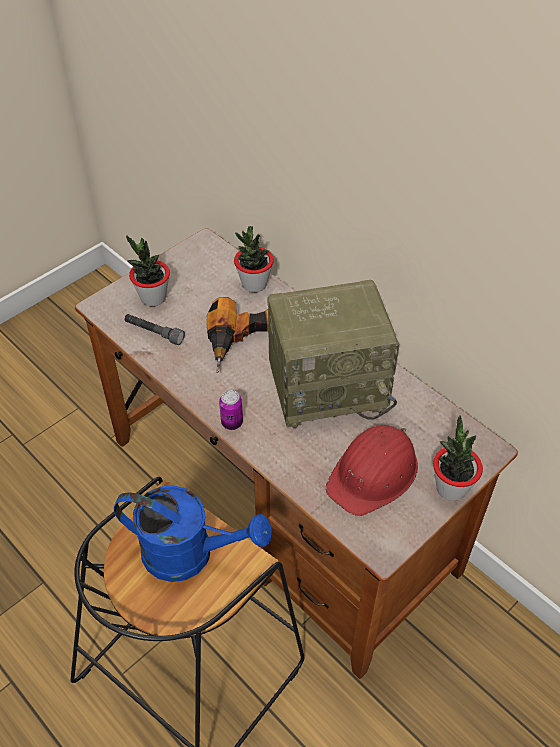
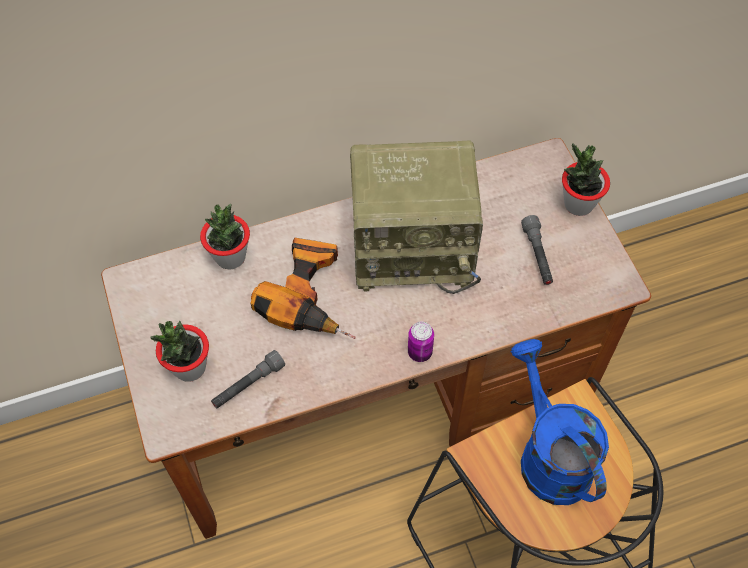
camera: 65 degrees left, 10 degrees up
(190, 554) = (548, 454): blue watering can -> blue watering can turned 60 degrees counterclockwise
(329, 386) = (414, 247): radio -> radio turned 75 degrees clockwise
(374, 473) = (537, 255): red hard hat -> grey flashlight

